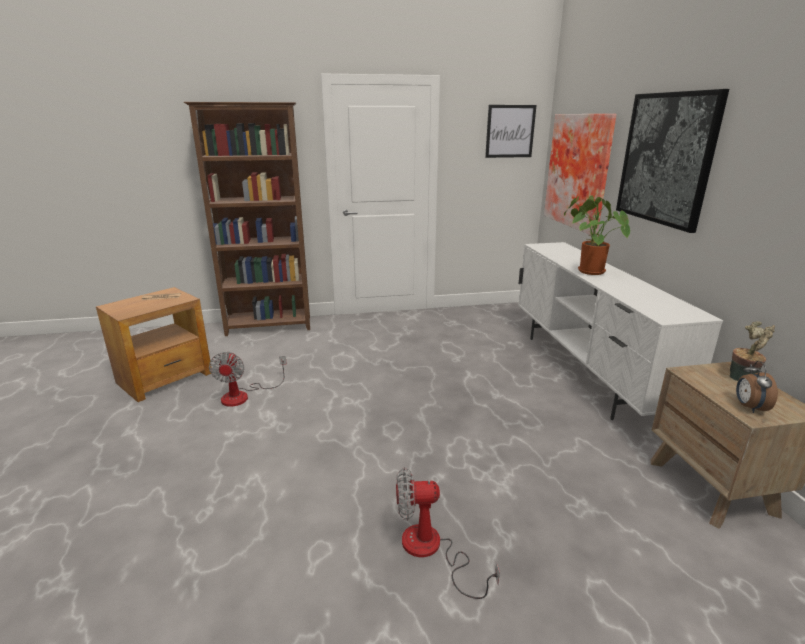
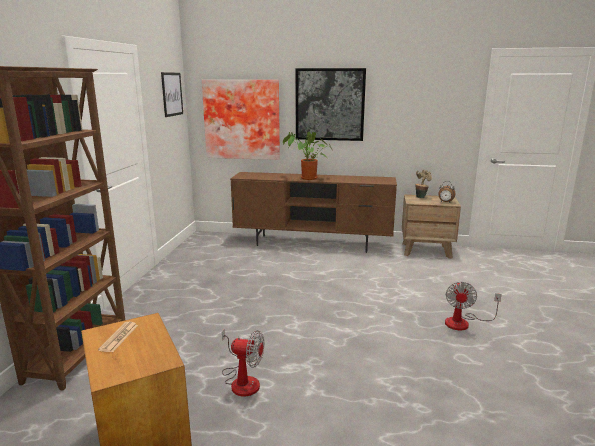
camera: 70 degrees left, 5 degrees down
(585, 372) = (313, 244): white tv stand -> brown tv stand

